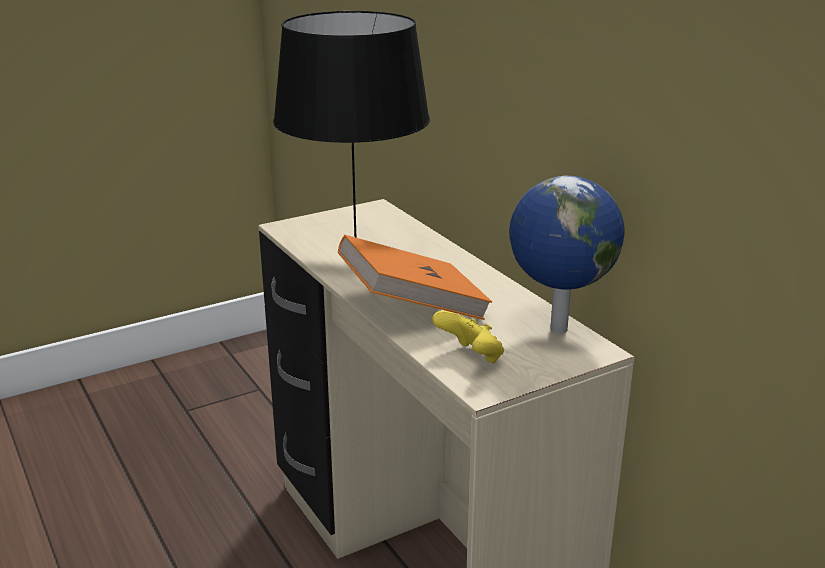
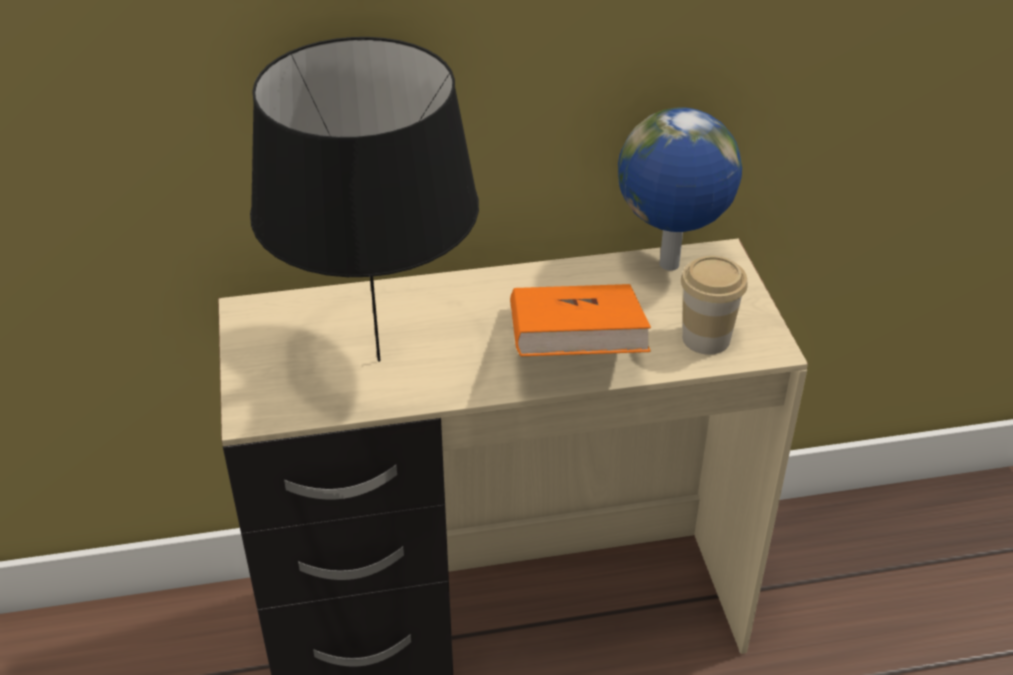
camera: 70 degrees left, 15 degrees up
(471, 357) = (706, 338): yellow game controller -> cup

